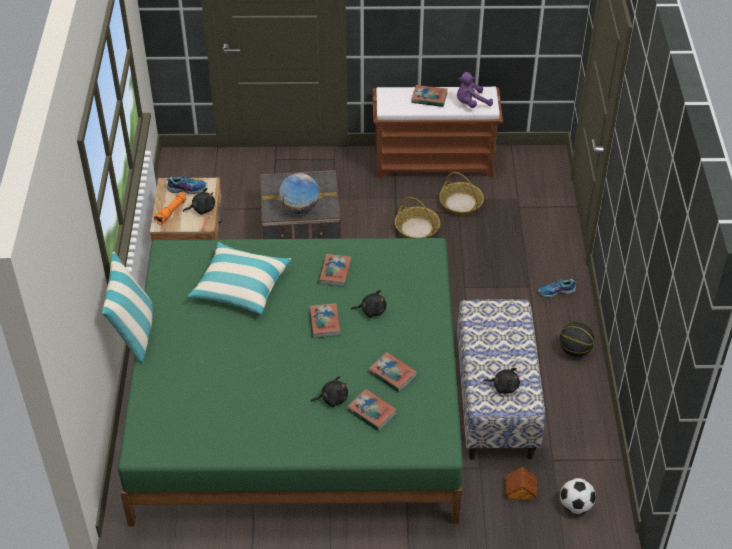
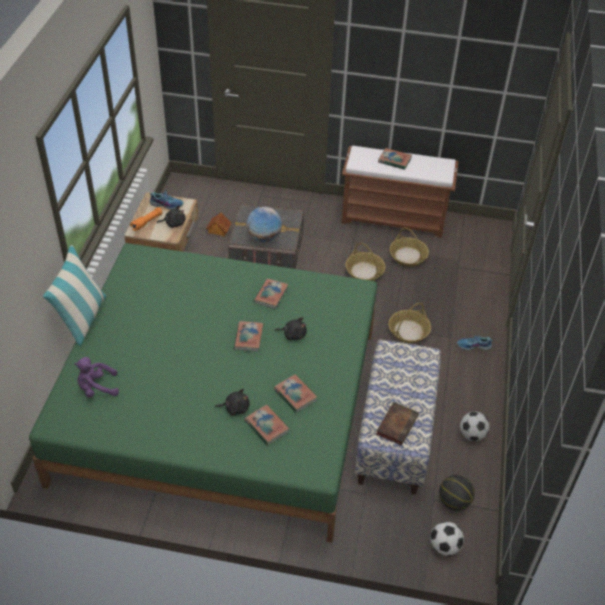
camera: 10 degrees right, 0 degrees up
(241, 286) = (186, 294): pillow -> none
(471, 103) = (429, 170): purple plush toy -> purple plush toy (97, 388)
(482, 287) = (408, 331): none -> basket
(504, 386) = (397, 424): black plush toy -> book
(520, 490) = (396, 522): toy house -> toy house (218, 230)
(575, 351) = (478, 402): basketball -> basketball (454, 502)
(576, 387) = (472, 435): none -> football

